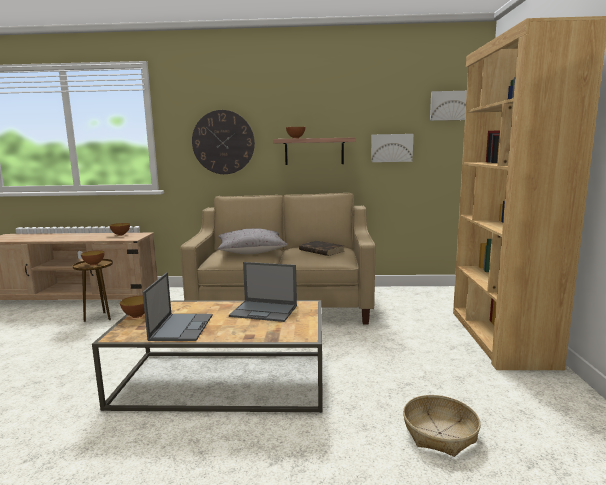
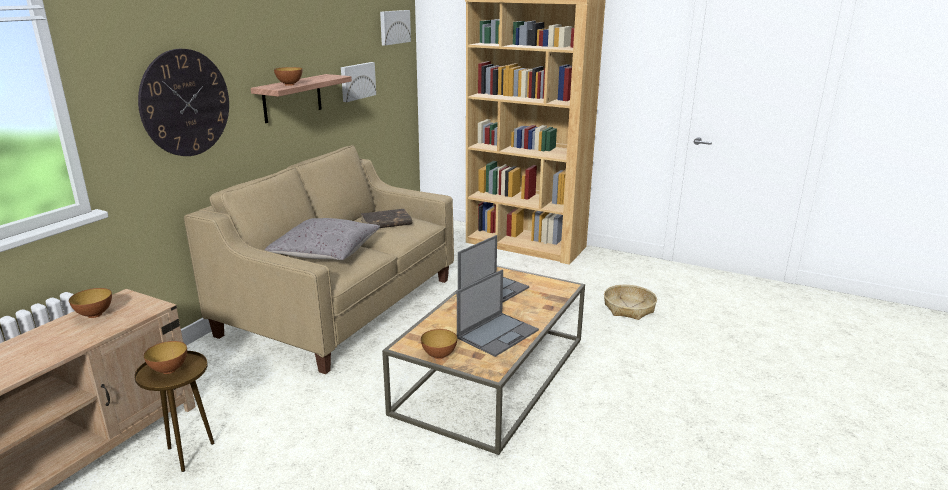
camera: 65 degrees left, 10 degrees up
(182, 327) = (498, 334): laptop -> laptop turned 105 degrees clockwise

